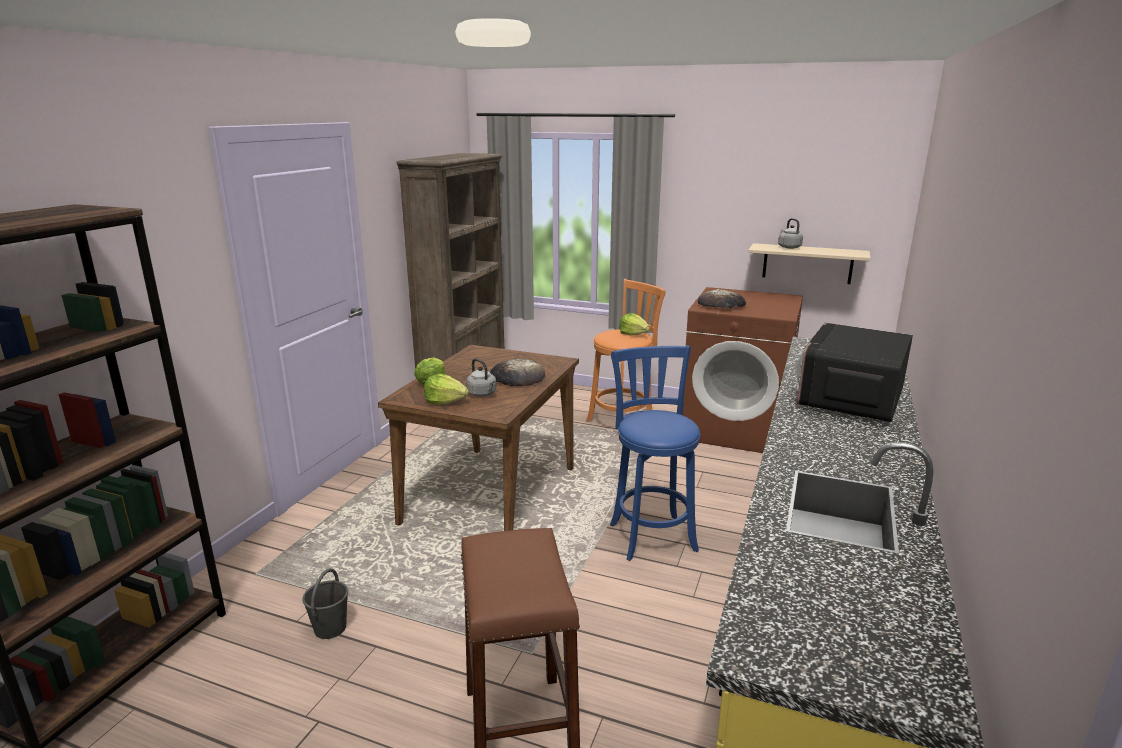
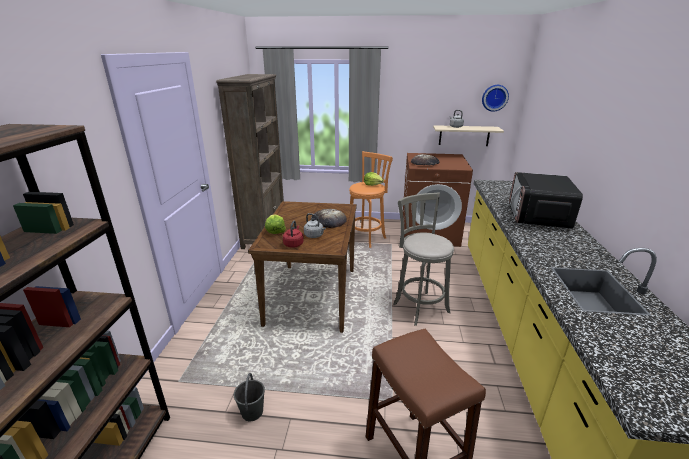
camera: 15 degrees left, 5 degrees up
(445, 401) = (293, 244): lettuce -> red kettle
(651, 534) = (419, 306): blue stool -> grey stool
(861, 200) = (494, 97): none -> wall clock

